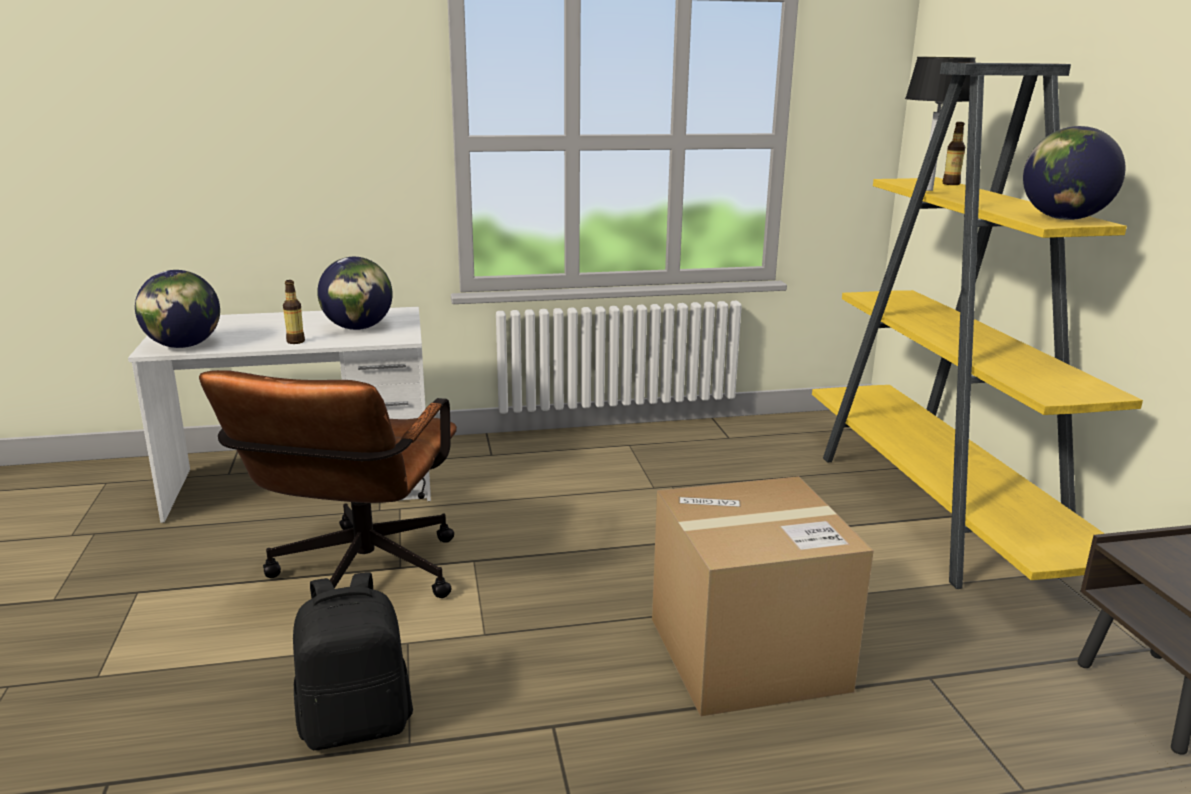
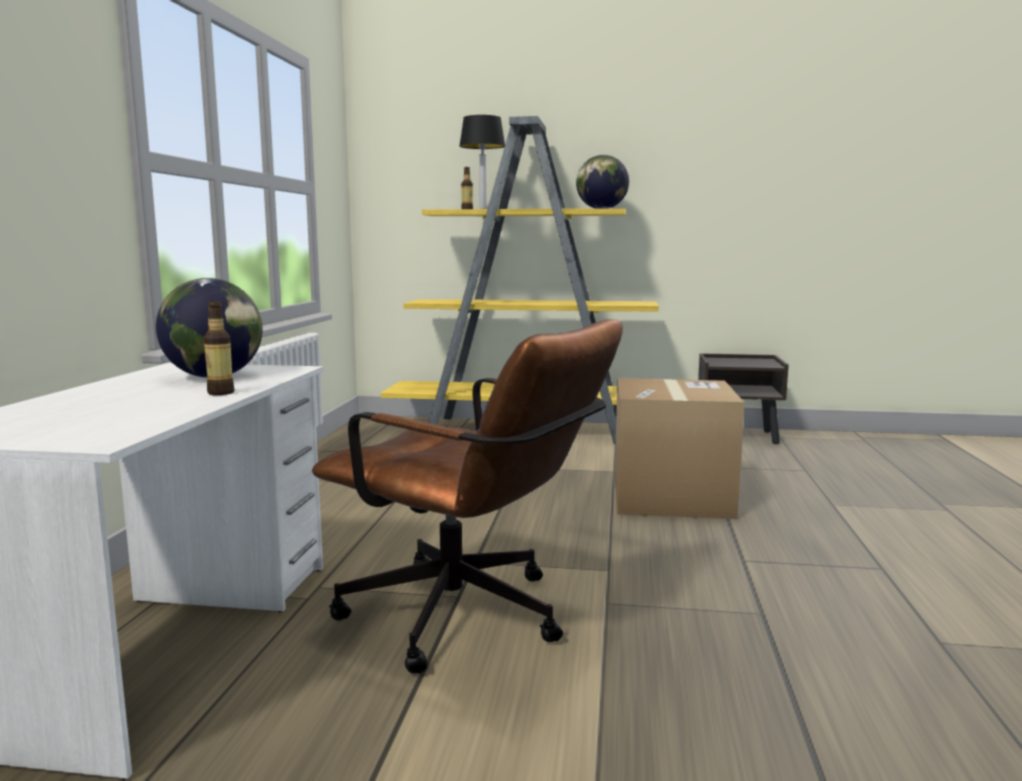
camera: 70 degrees left, 10 degrees down
(183, 346) = (117, 429): globe -> none
(356, 723) = (730, 634): black backpack -> none

